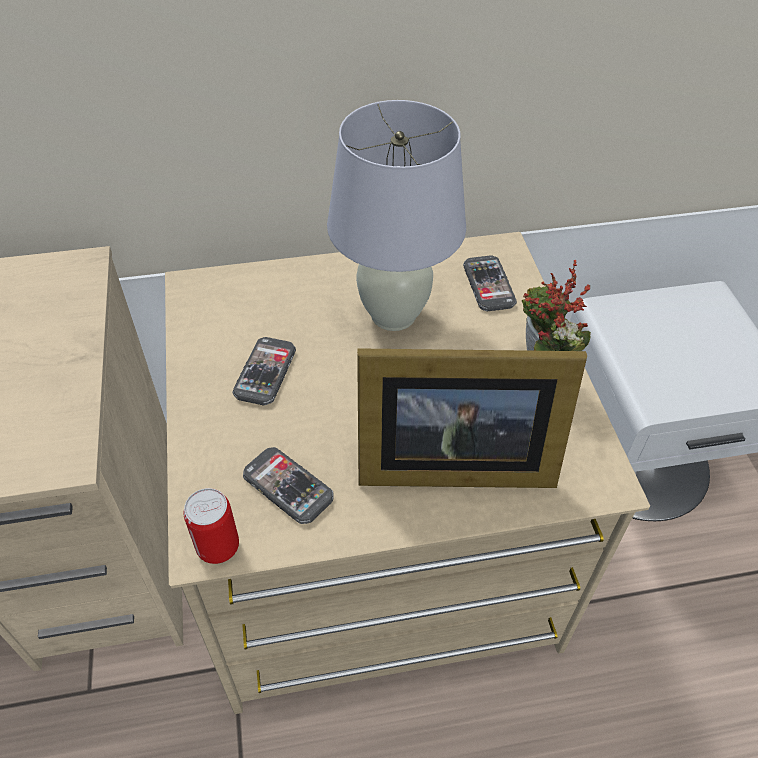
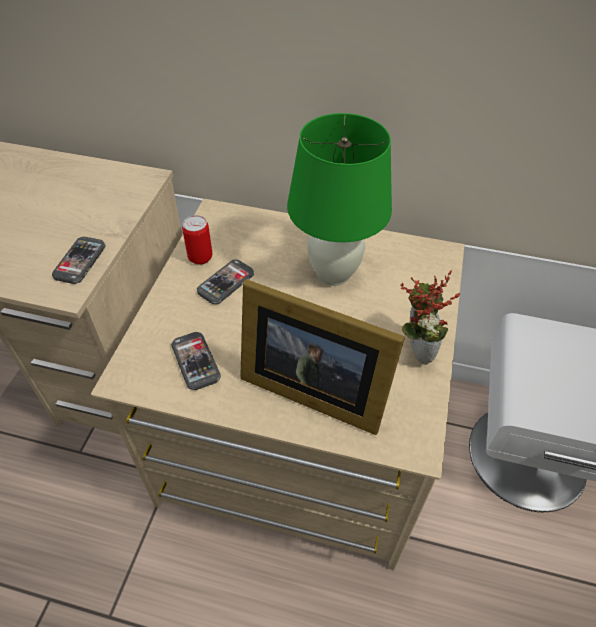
camera: 25 degrees right, 0 degrees up
(218, 547) = (131, 382): can -> can (200, 257)
(393, 314) = (334, 273): white table lamp -> green table lamp
(488, 285) = (415, 275): phone -> phone (80, 261)

